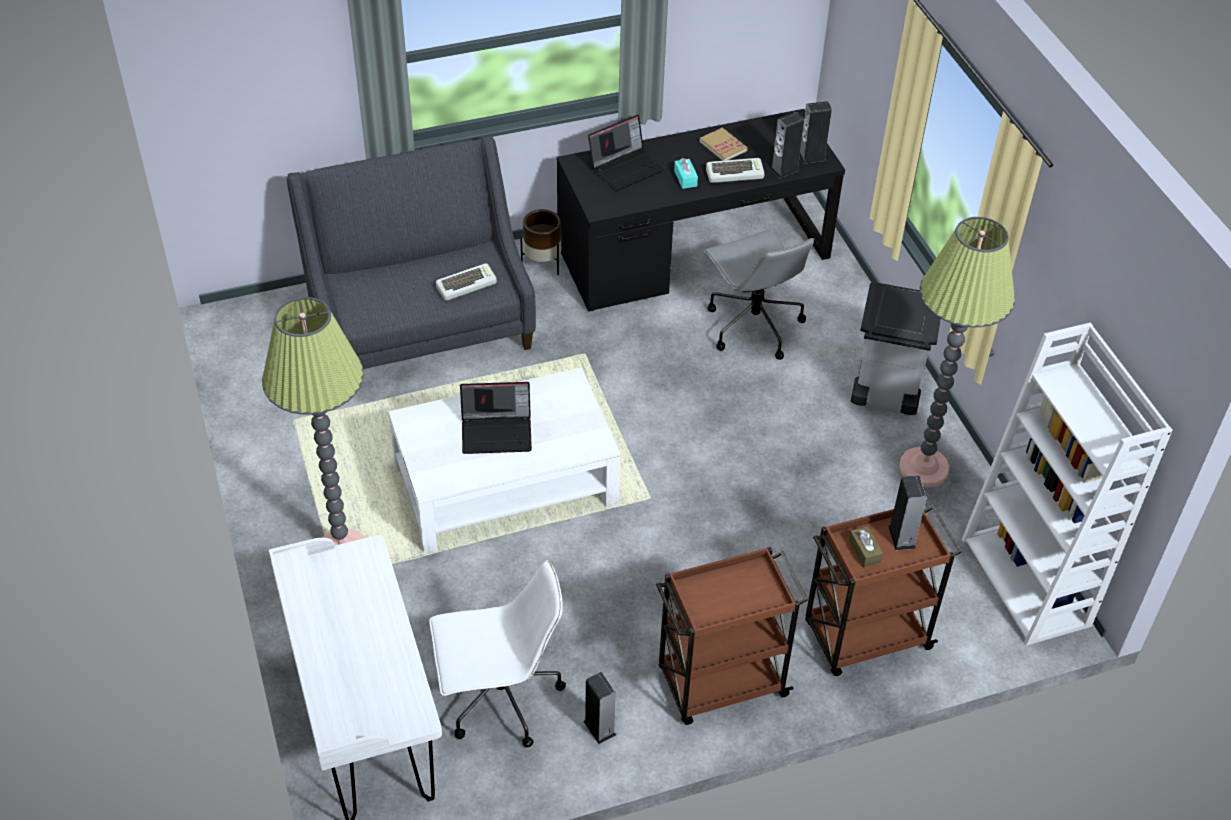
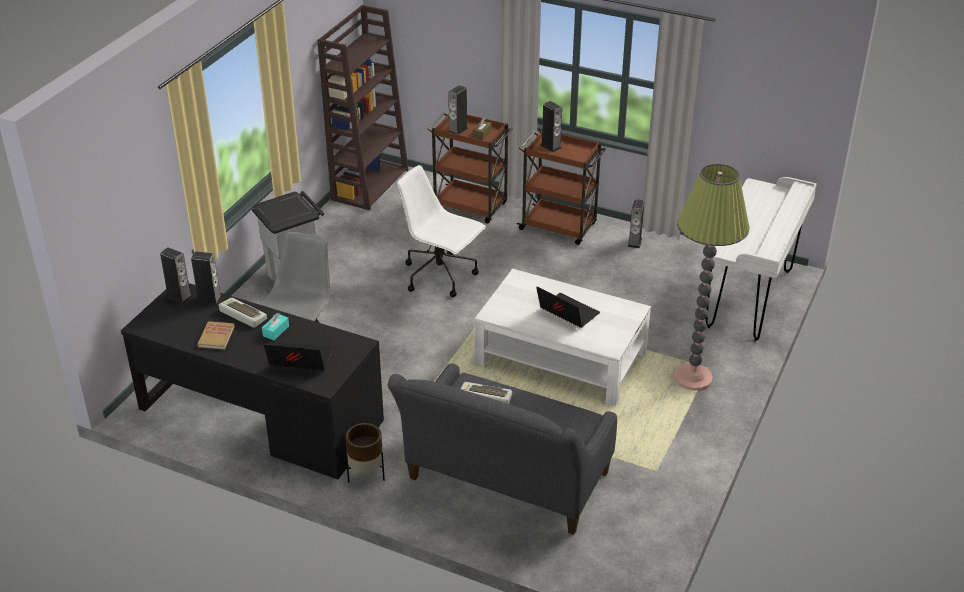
camera: 135 degrees left, 10 degrees down
(499, 699) = (671, 275): white office chair -> white office chair (441, 276)
(754, 591) = (551, 146): none -> speaker
(923, 468) = (335, 241): floor lamp -> none
(1027, 582) = (370, 184): white bookcase -> brown bookcase

